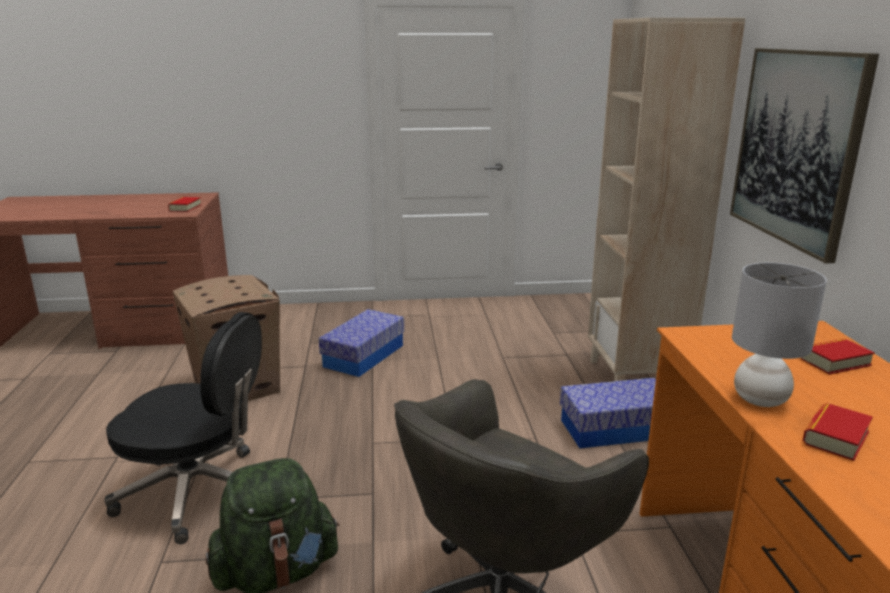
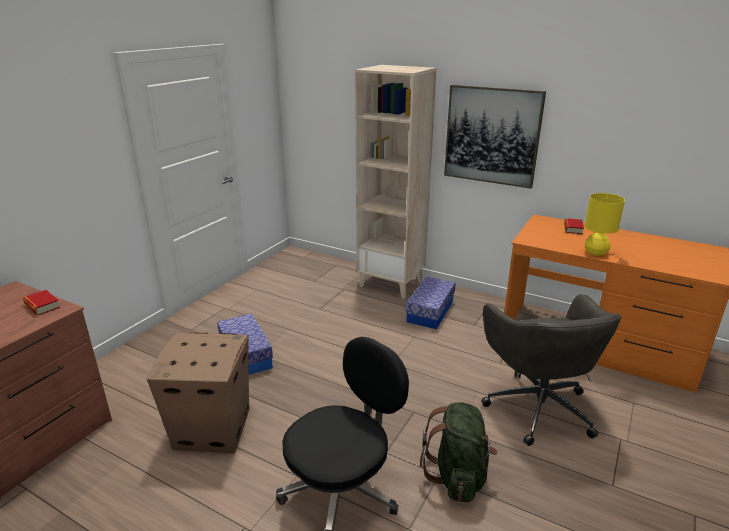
camera: 55 degrees left, 5 degrees up
(761, 400) = (596, 252): grey table lamp -> yellow table lamp
(835, 437) = (631, 254): book -> none

